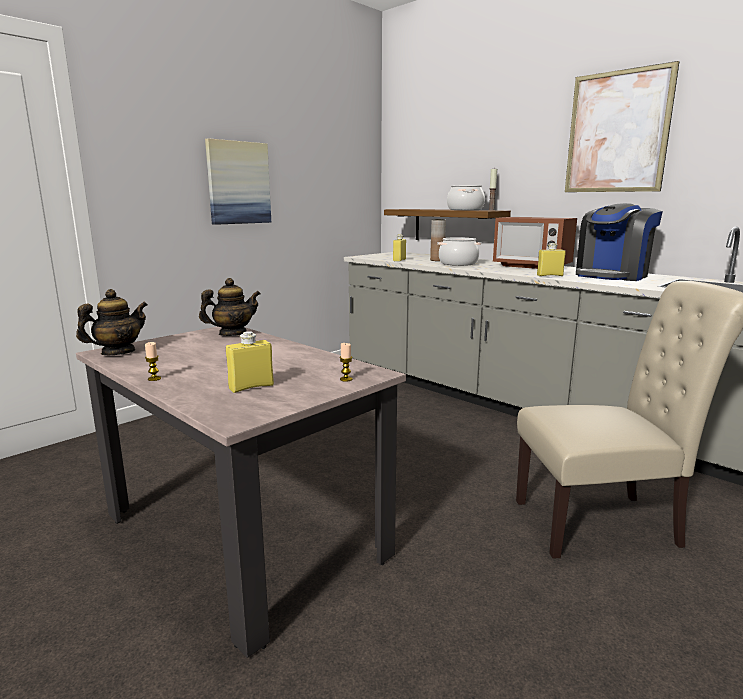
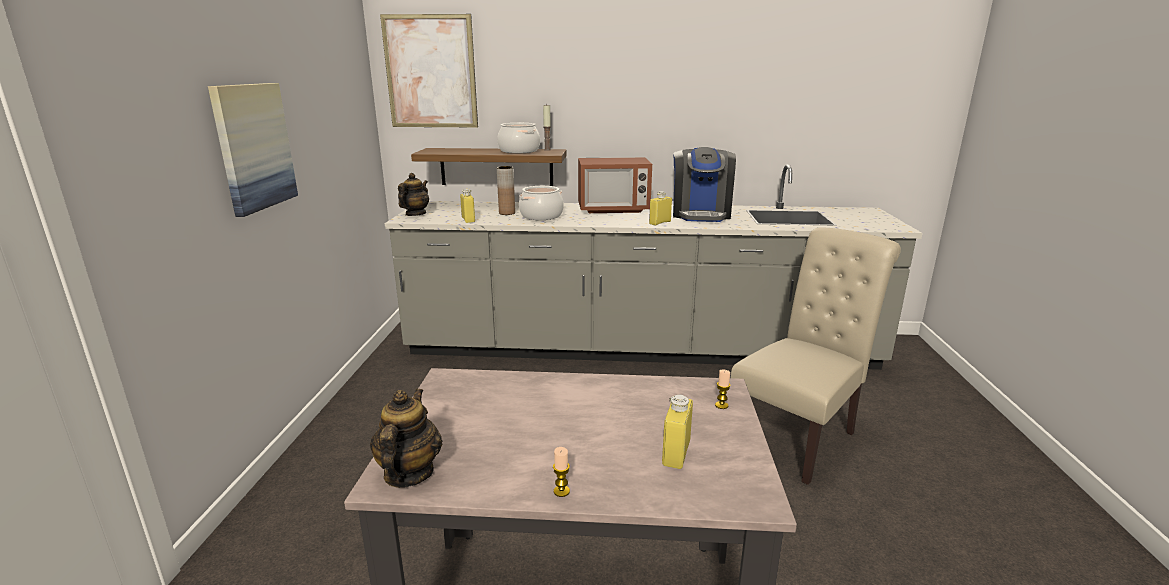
camera: 40 degrees left, 5 degrees up
(232, 334) = (475, 385): teapot -> teapot (415, 214)
(617, 132) = (672, 75): picture -> picture (430, 72)

